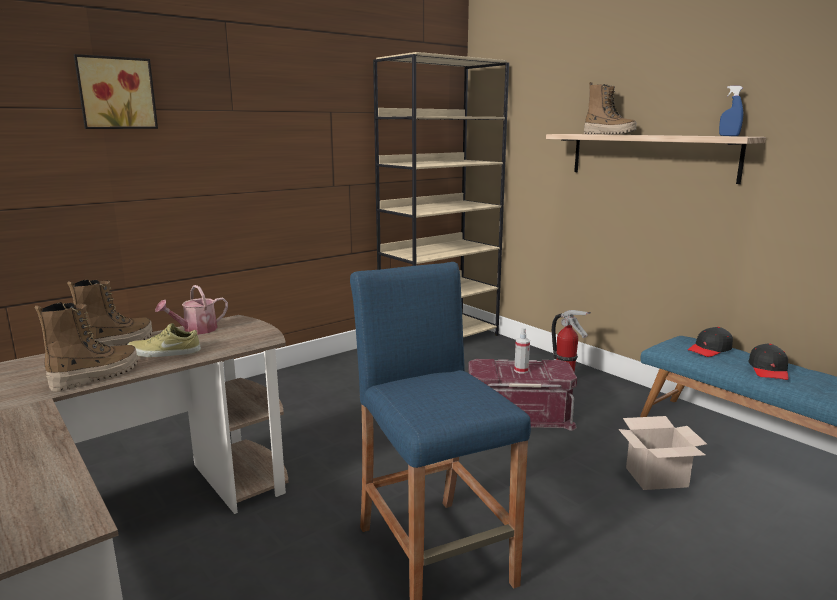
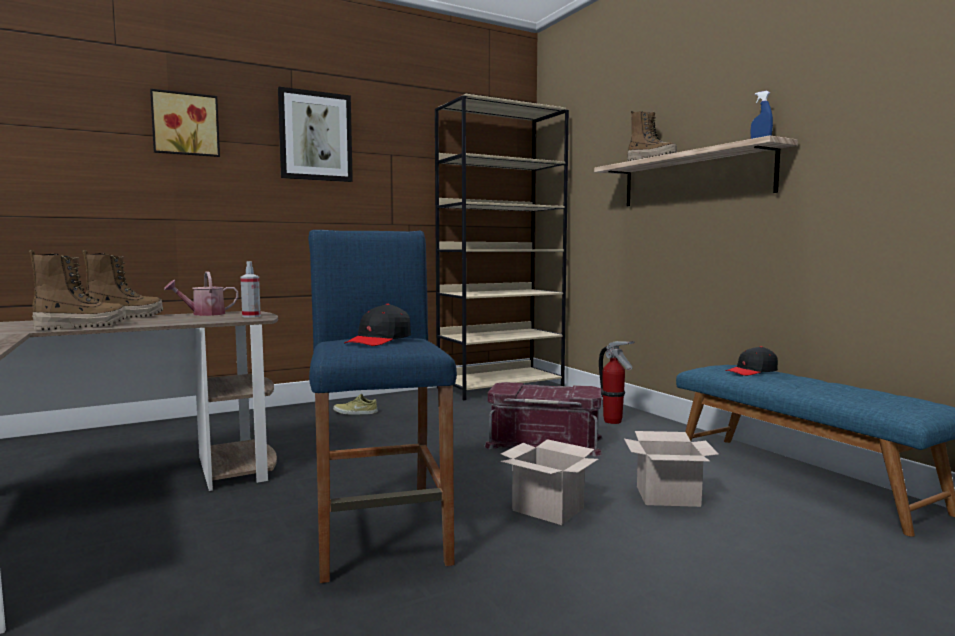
camera: 10 degrees right, 10 degrees down
(164, 353) = (158, 321): beige shoe -> beige shoe (355, 412)
(255, 97) = (315, 136): none -> picture
(521, 370) = (545, 391): spray bottle -> spray bottle (251, 316)
(566, 504) = (550, 509): none -> cardboard box
(768, 370) = (808, 385): black cap -> black cap (379, 340)

